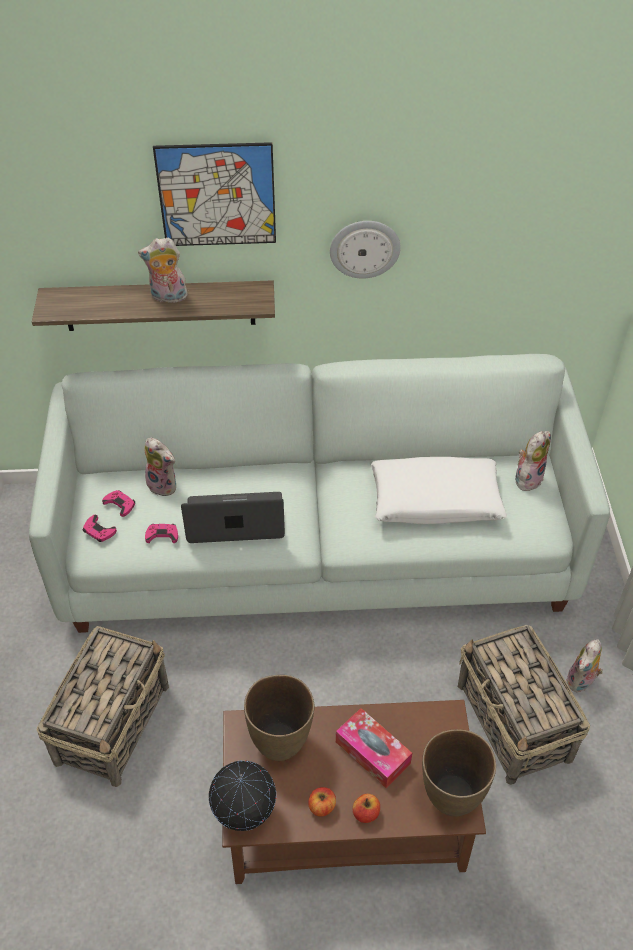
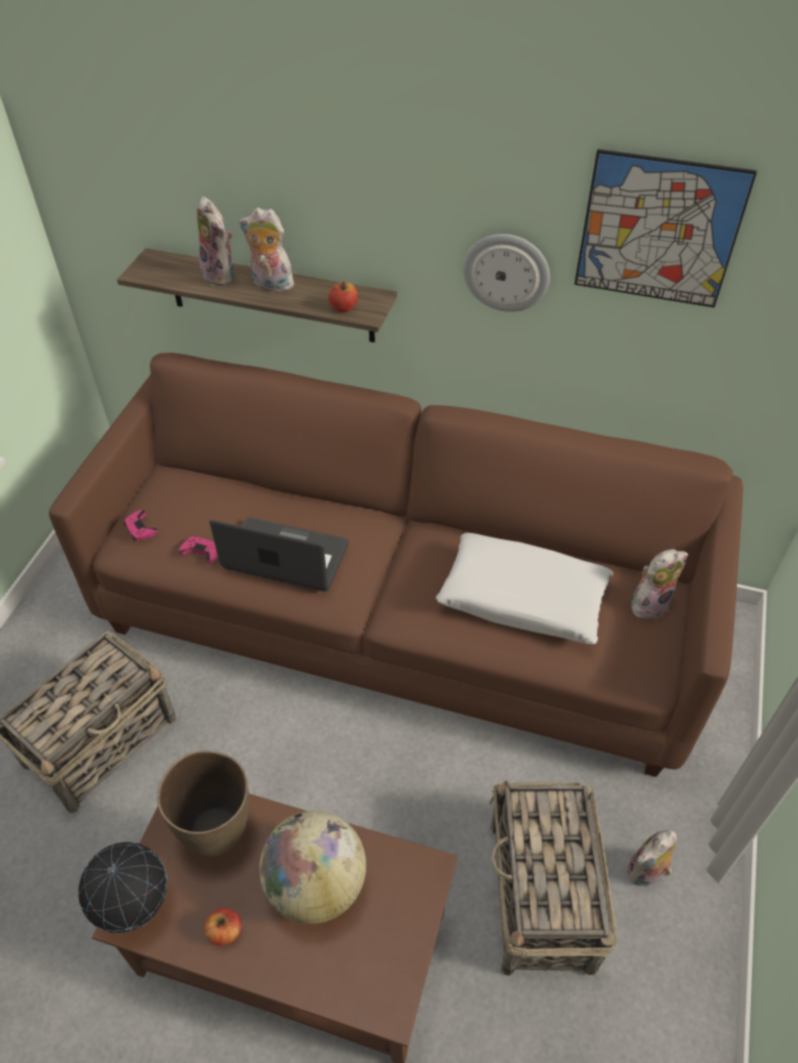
camera: 20 degrees right, 0 degrees up
(120, 504) = (175, 506): pink game controller -> none
(164, 485) = (231, 498): plush toy -> plush toy (222, 275)
(217, 195) = (335, 168): picture -> picture (658, 230)
(317, 548) = (400, 616): white sofa -> brown sofa
(366, 813) = (272, 960): apple -> apple (343, 307)
(372, 752) = (316, 884): tissue box -> globe
(451, 798) = (384, 980): brown vase -> none

